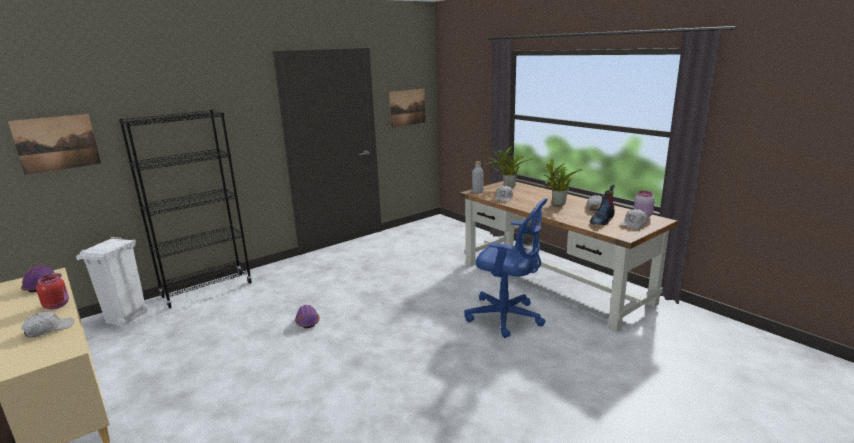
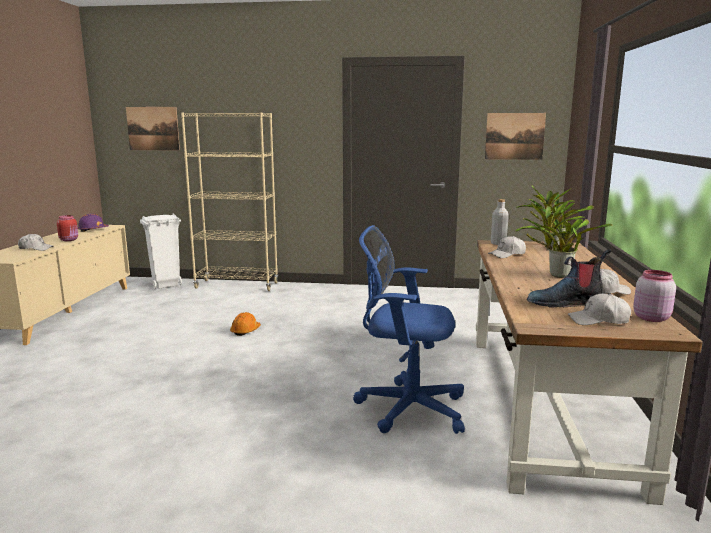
camera: 45 degrees right, 5 degrees down
(207, 290) = (237, 285): black bookcase -> beige bookcase
(307, 322) = (245, 331): purple hard hat -> orange hard hat
(507, 317) = (406, 407): blue office chair -> blue office chair turned 120 degrees clockwise

